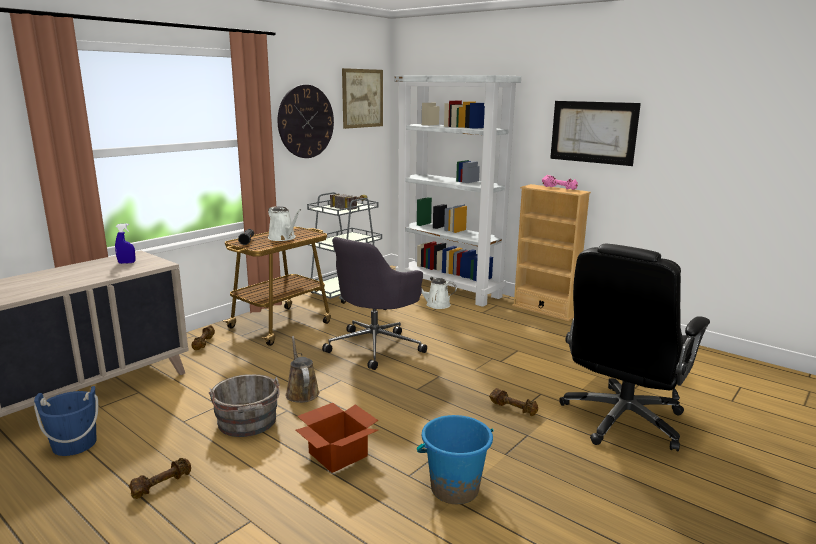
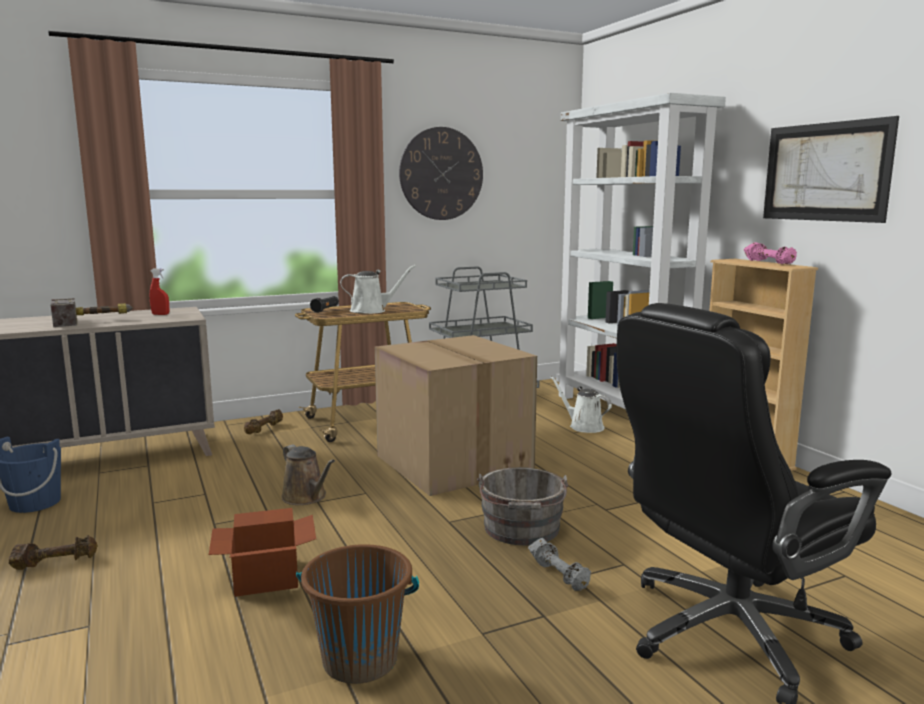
camera: 25 degrees right, 5 degrees down
(126, 263) = (160, 314): blue spray bottle -> red spray bottle
(248, 423) = (211, 518): grey bucket -> grey bucket (522, 530)
(283, 238) = (371, 310): white watering can -> white watering can turned 90 degrees counterclockwise
(301, 392) = (306, 497): brown watering can -> brown watering can turned 135 degrees clockwise
(353, 205) = (496, 284): hammer -> hammer (94, 320)
(362, 98) = (531, 148): picture -> none
(376, 346) = (451, 463): grey office chair -> cardboard box
(454, 489) = (360, 660): blue bucket -> brown bucket
(513, 409) = (559, 575): brown dumbbell -> grey dumbbell

